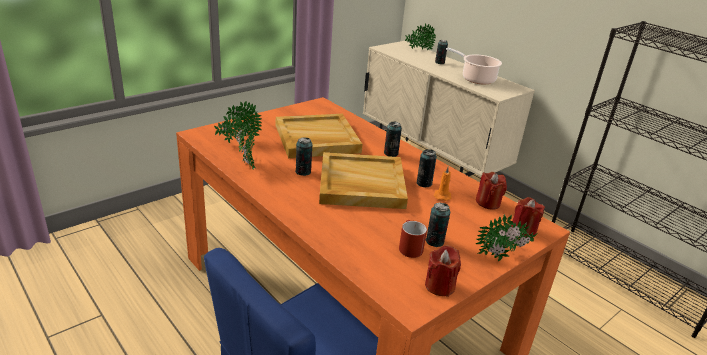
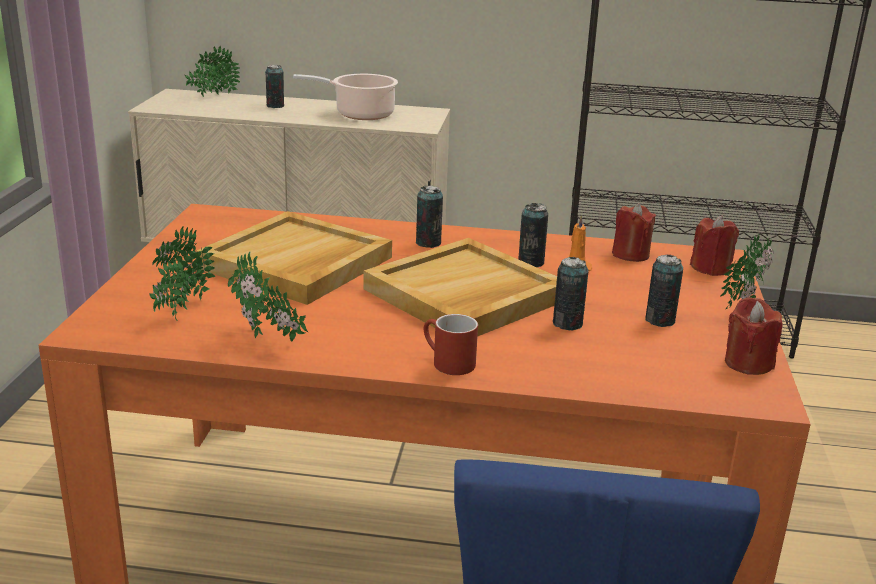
camera: 40 degrees left, 5 degrees down
(303, 172) = (364, 313): can -> can (567, 324)
(408, 247) = (647, 340): red mug -> red mug (446, 363)

